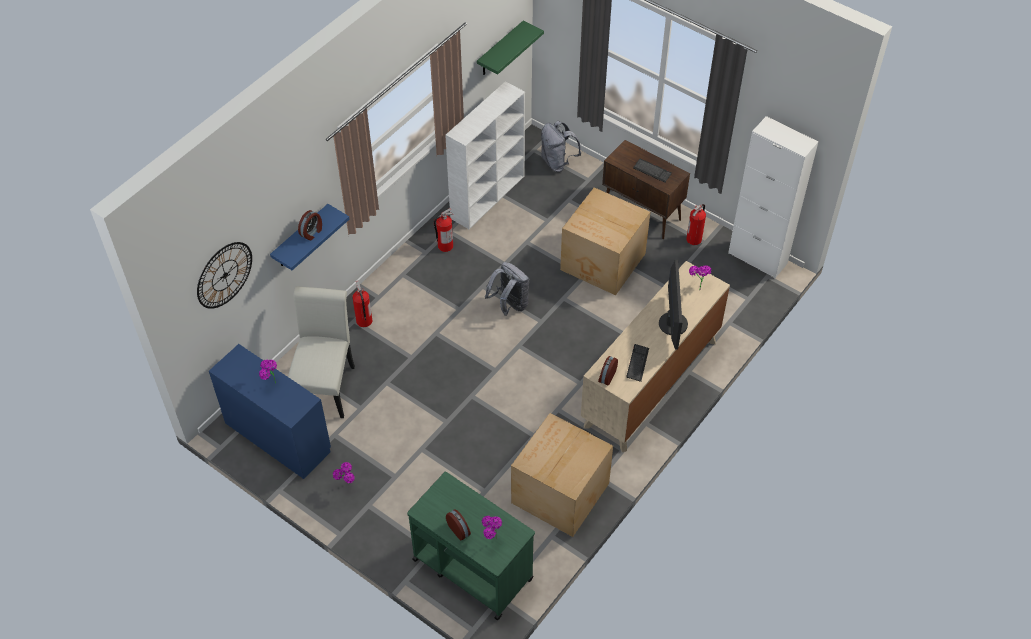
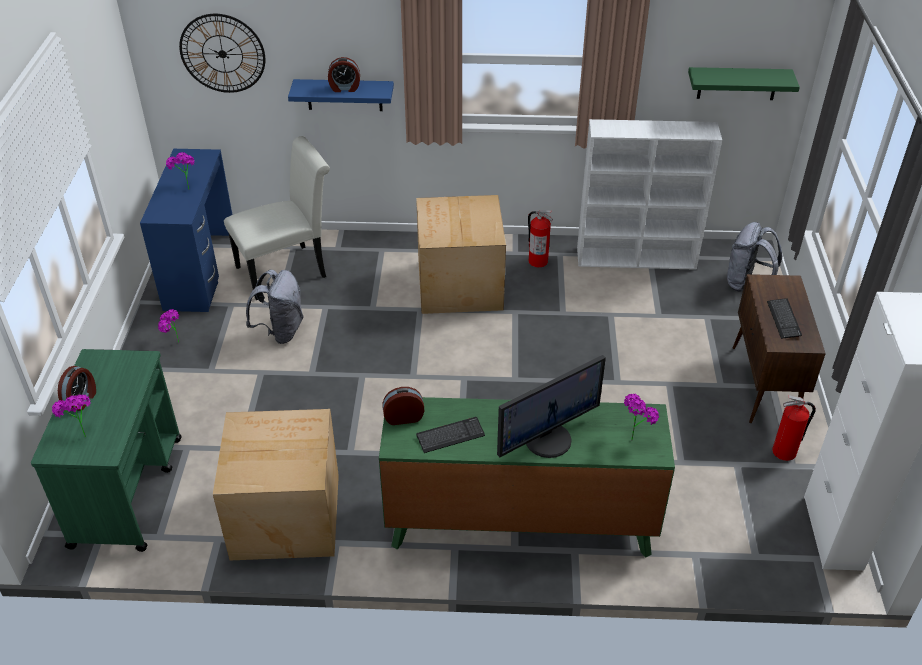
camera: 55 degrees right, 10 degrees down
(364, 321) = (387, 256): fire extinguisher -> none
(509, 305) = (511, 344): grey backpack -> grey backpack (281, 331)
(603, 262) = (653, 388): cardboard box -> cardboard box (458, 286)
(651, 384) = (519, 522): beige dresser -> green dresser

